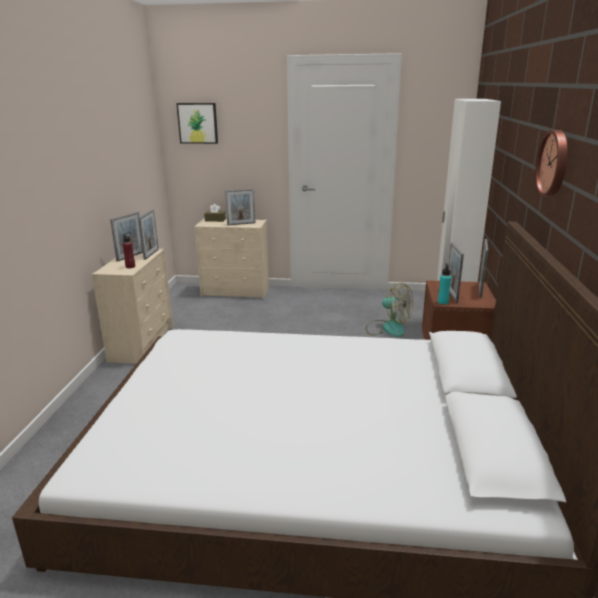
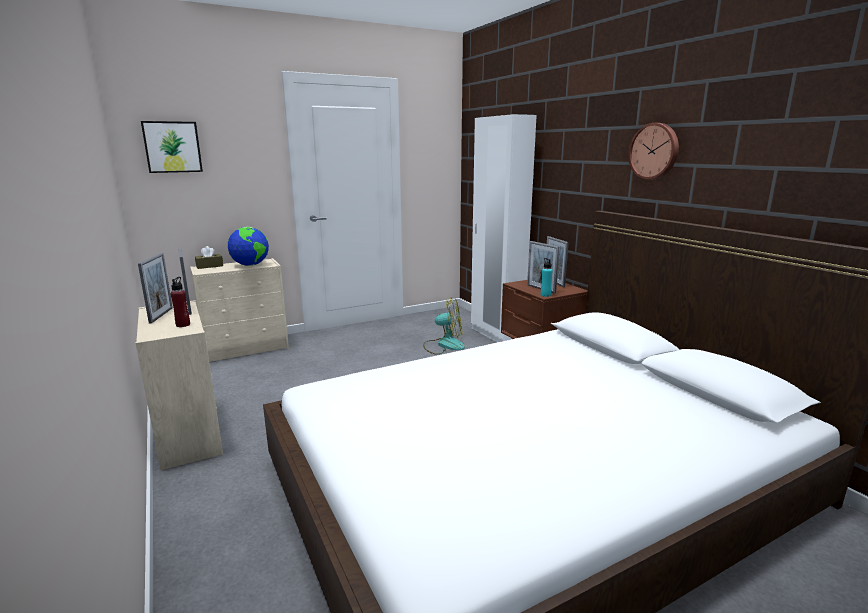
camera: 35 degrees left, 5 degrees down
(241, 224) = (250, 265): picture frame -> globe

